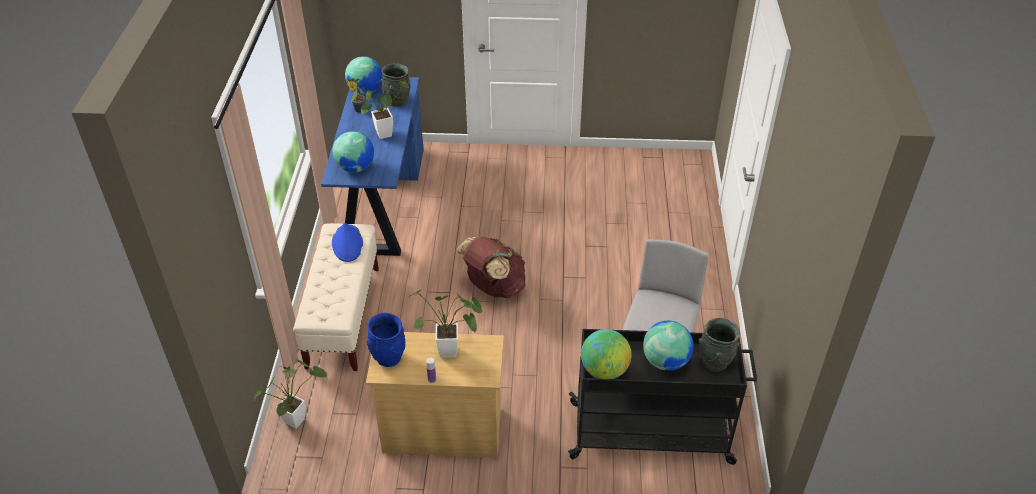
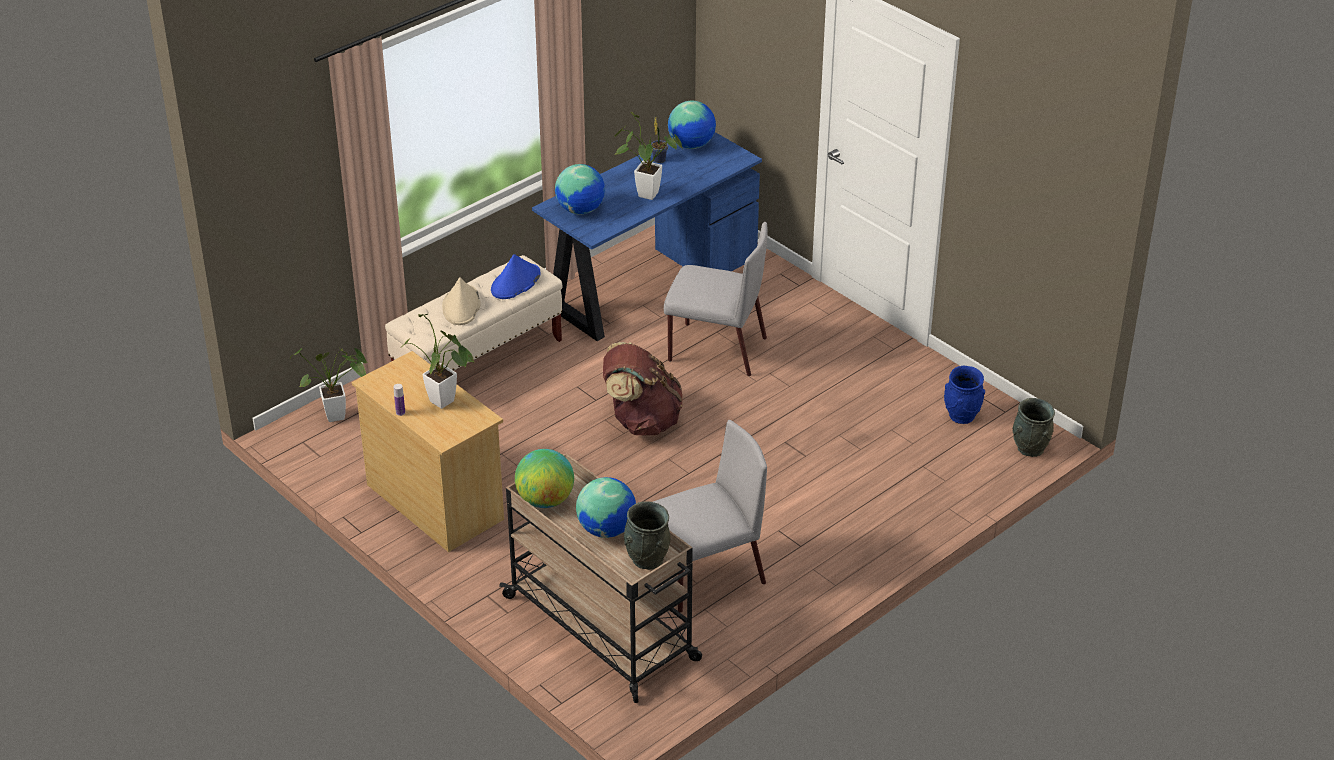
camera: 45 degrees right, 5 degrees down
(333, 282) = (461, 306): none -> beige hat
(388, 357) = (392, 375): blue vase -> blue vase (961, 415)
(397, 101) = (705, 171): grey vase -> grey vase (1029, 448)
(474, 217) = (715, 349): none -> grey chair
(652, 433) = (602, 629): black cart -> beige cart

